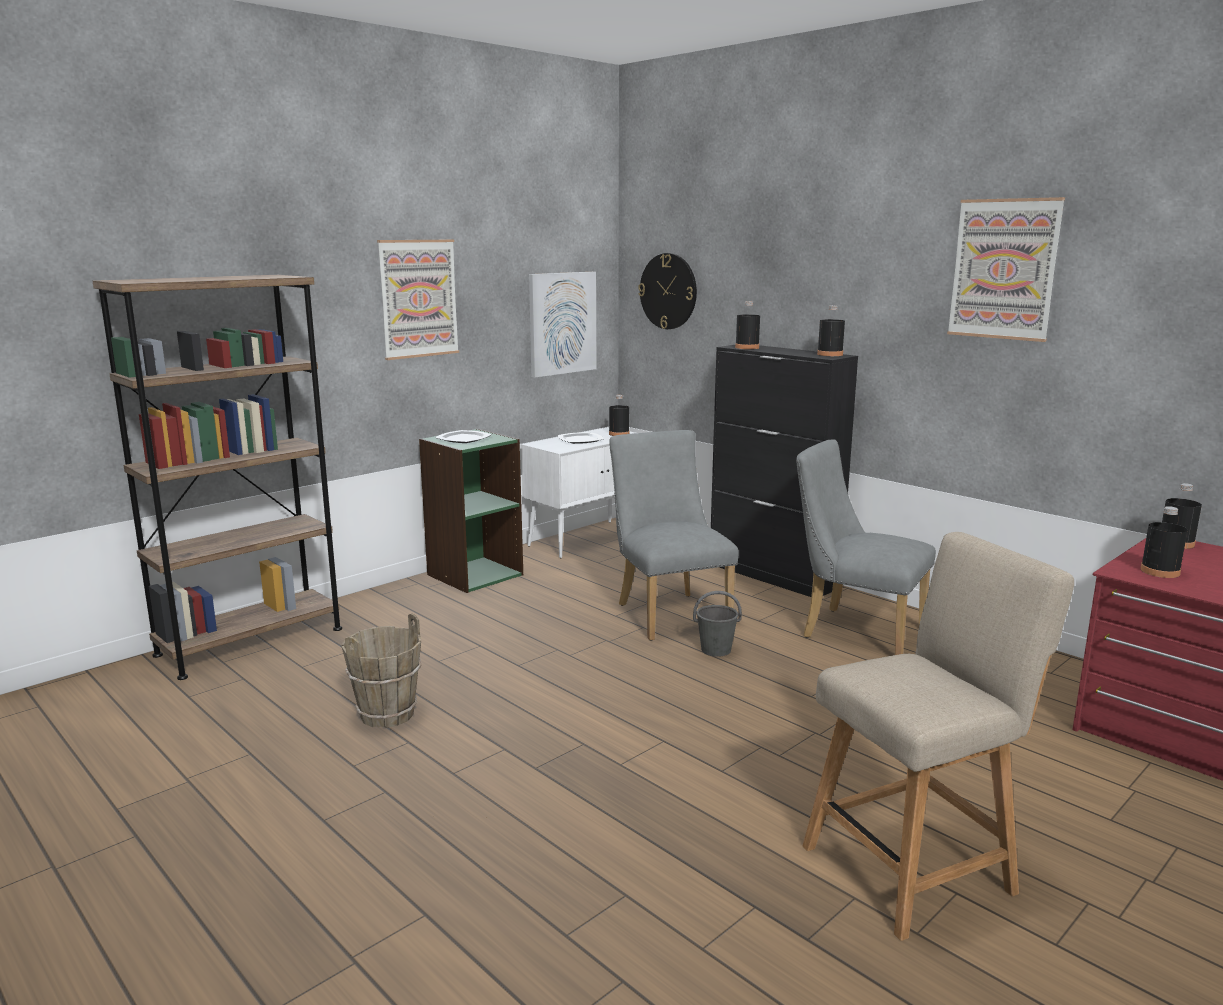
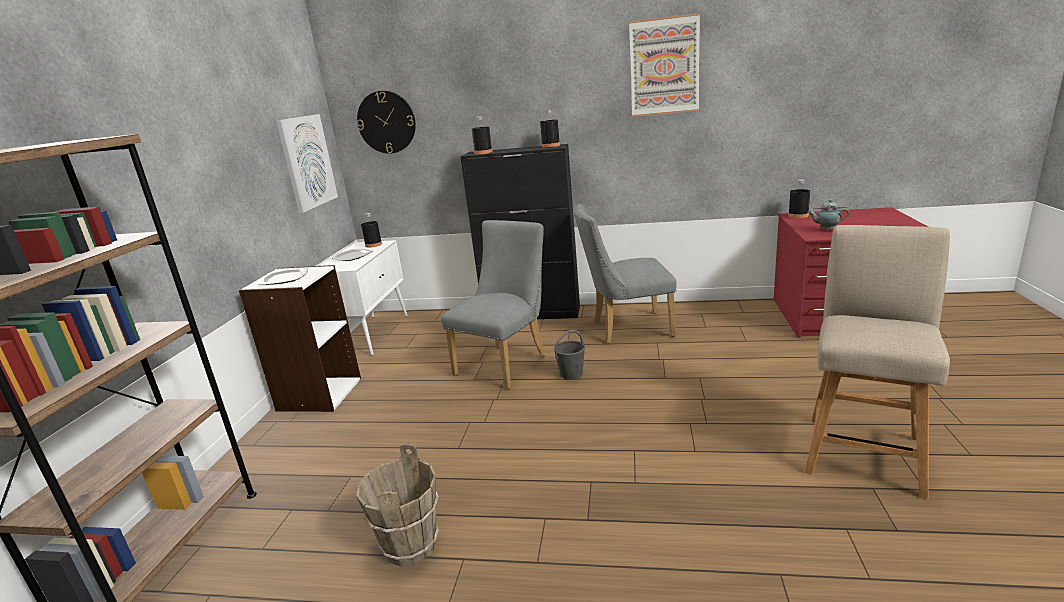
camera: 35 degrees left, 5 degrees up
(418, 298) = (200, 153): picture -> none
(474, 574) = (319, 394): green bookcase -> white bookcase
(668, 613) = (506, 362): grey chair -> grey chair turned 90 degrees clockwise
(1160, 571) = (826, 230): black bottle -> teapot

